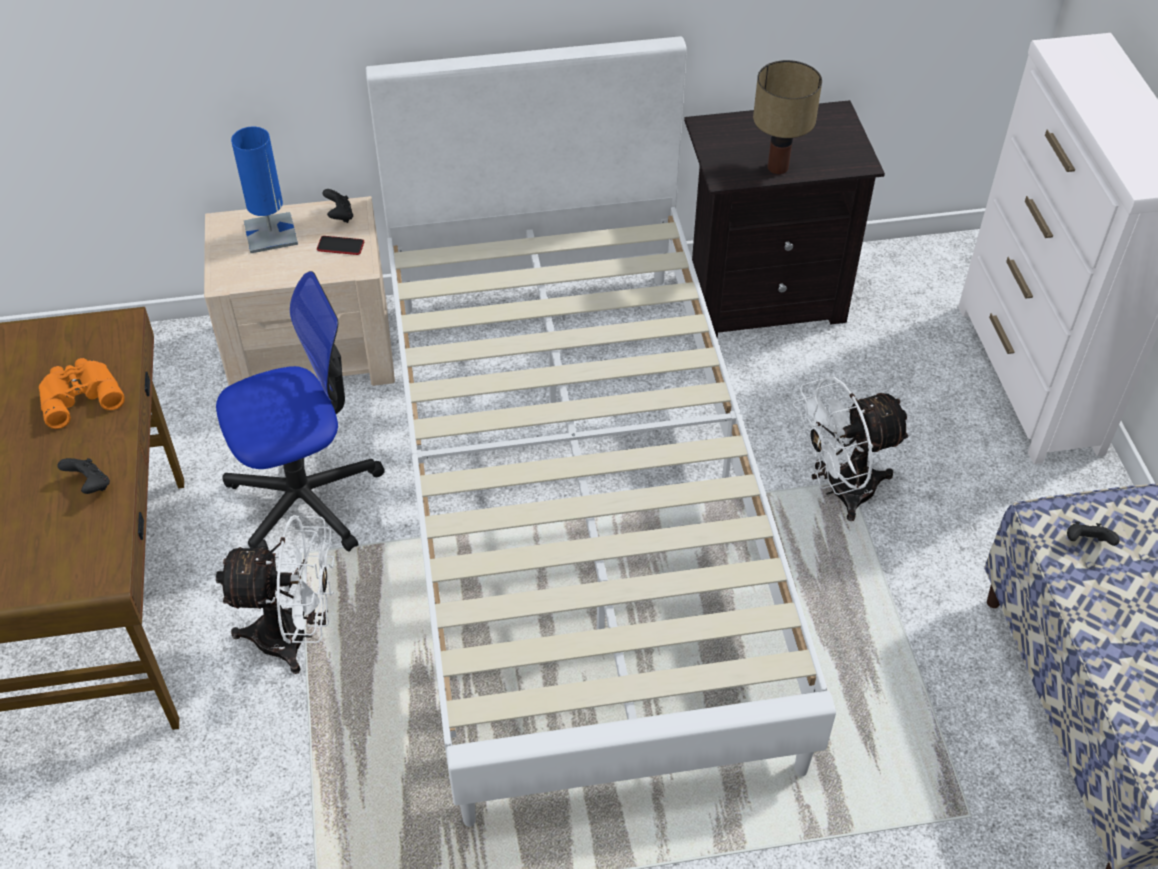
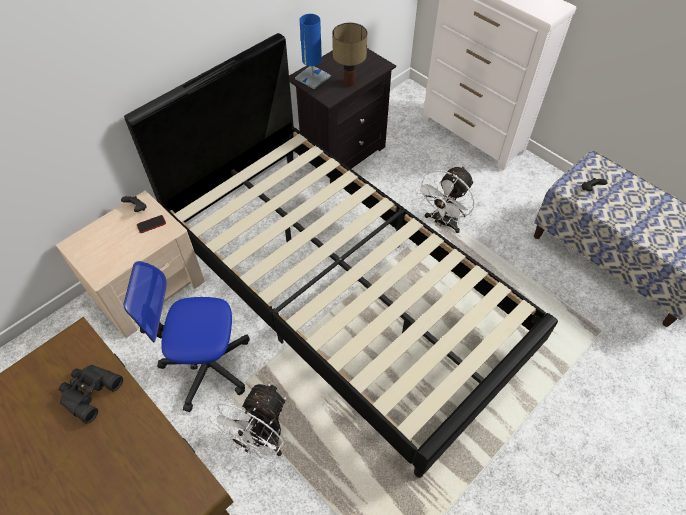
camera: 35 degrees left, 5 degrees up
(79, 395) = (88, 392): orange binoculars -> black binoculars
(90, 485) = (144, 442): black game controller -> none
(270, 233) = (105, 237): blue table lamp -> blue table lamp (312, 77)
(296, 637) = (261, 440): white fan -> white fan turned 150 degrees clockwise
(305, 498) = (207, 365): office chair -> office chair turned 120 degrees counterclockwise
(579, 507) = (342, 292): white bed -> black bed

